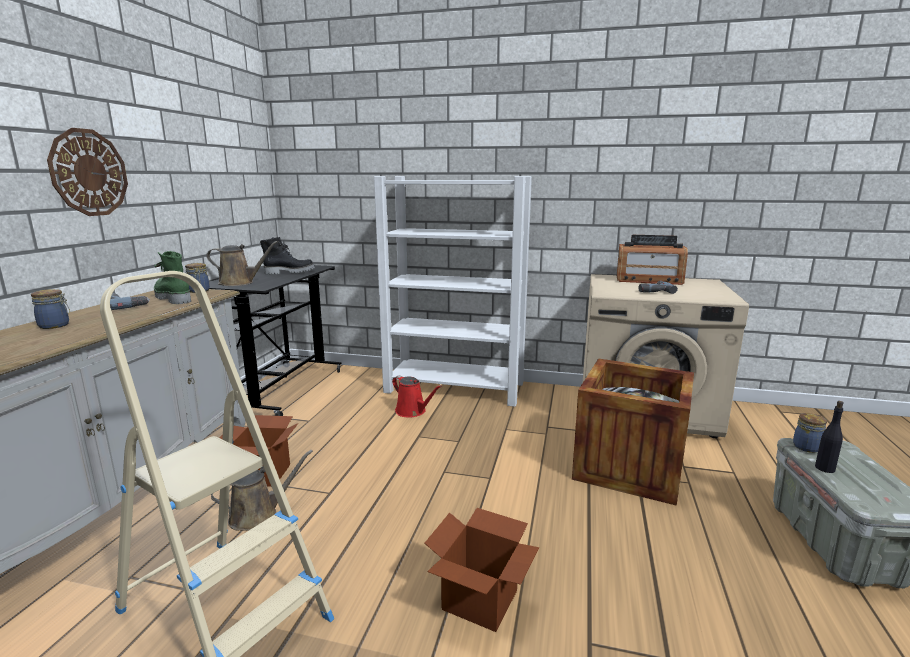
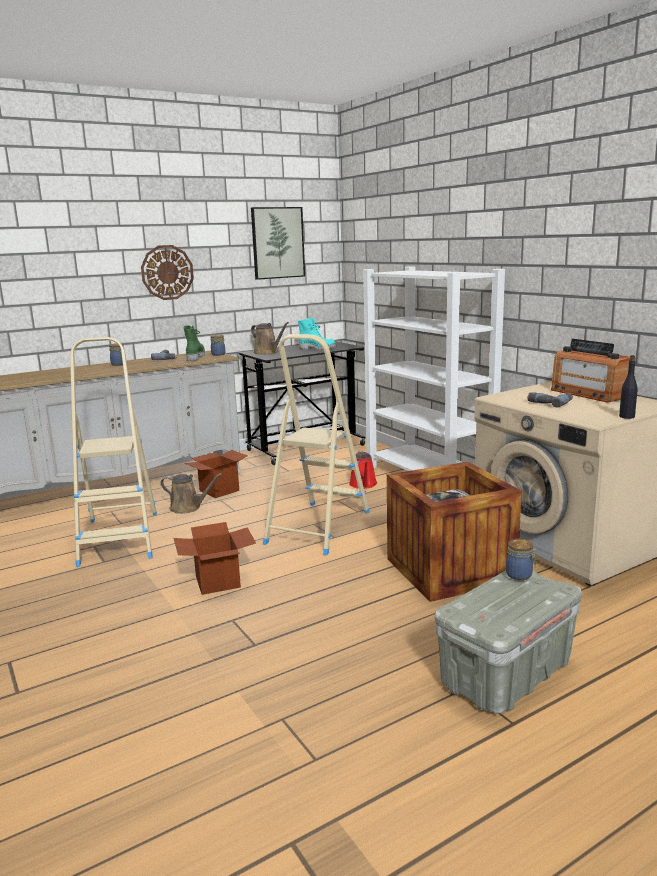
camera: 45 degrees right, 0 degrees up
(217, 144) = (277, 243): none -> picture
(289, 272) = (318, 349): black boot -> turquoise boot
(454, 472) = (319, 526): none -> beige step ladder
(824, 468) = (489, 587): black bottle -> black bottle (627, 416)

